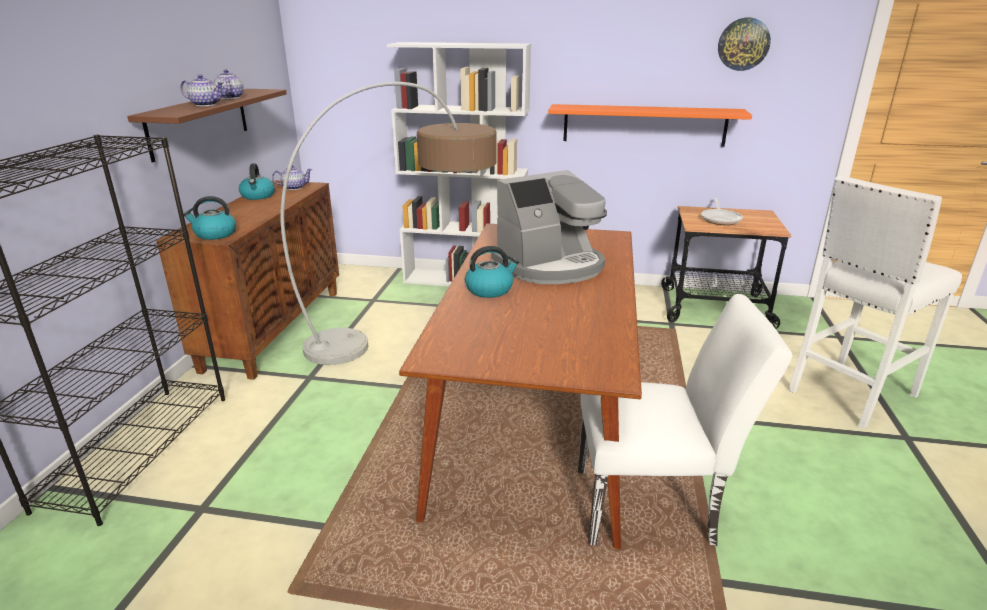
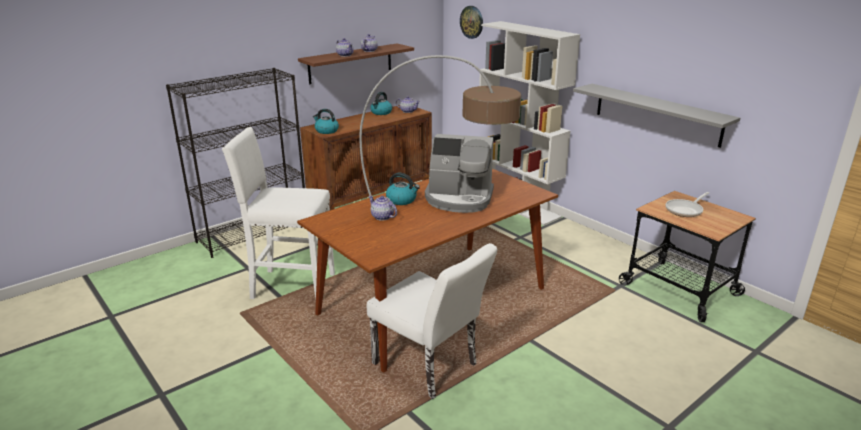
camera: 40 degrees right, 0 degrees up
(510, 318) = (382, 217): none -> teapot
(644, 125) = (657, 114): orange shelf -> grey shelf
(743, 44) = (742, 59): wall clock -> wall clock (472, 22)
(849, 393) = (679, 385): white stool -> white stool (291, 286)

